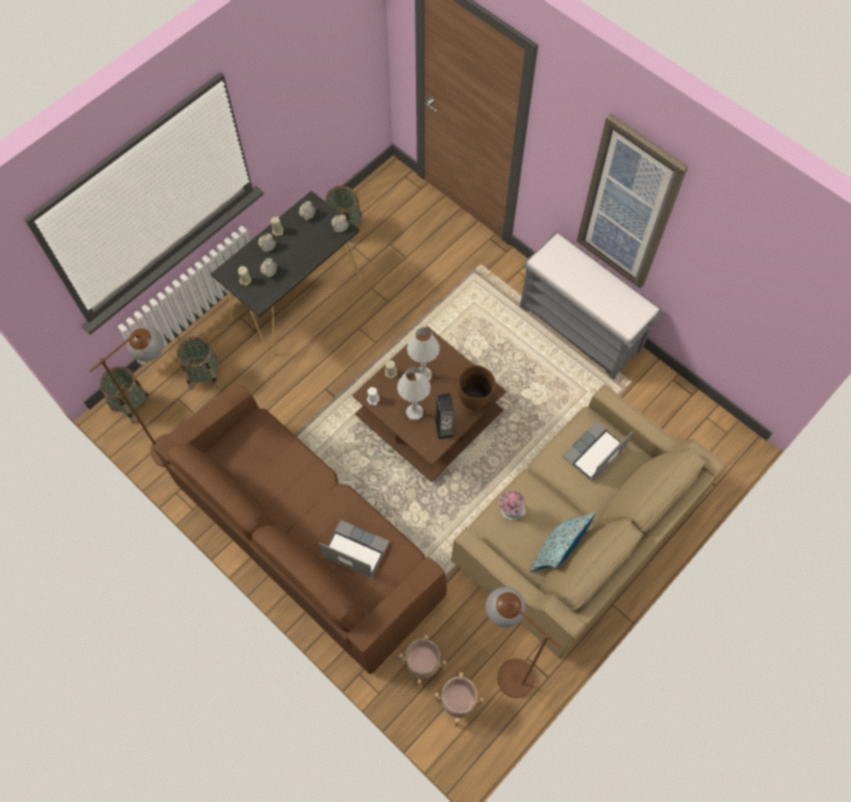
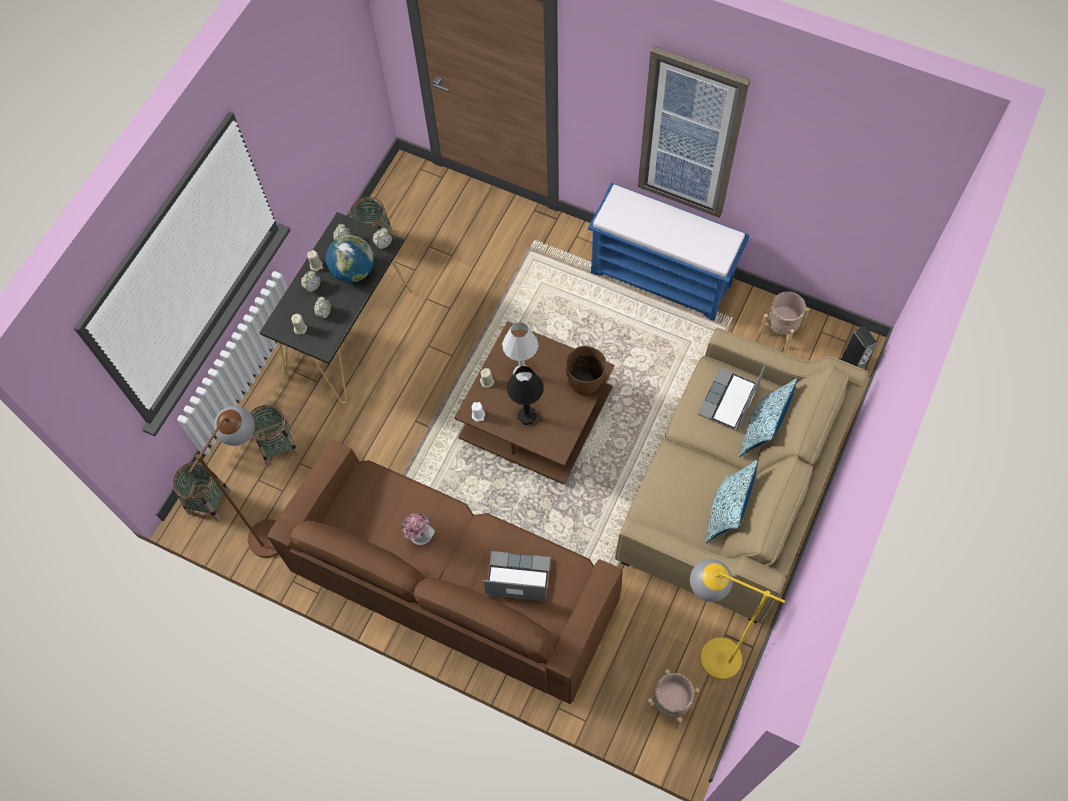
camera: 15 degrees left, 0 degrees up
(307, 244) = (353, 271): none -> globe
(414, 412) = (526, 416): white table lamp -> black table lamp
(422, 665) = (620, 677): beige planter -> beige planter (780, 329)
(444, 427) = (563, 422): speaker -> speaker (852, 364)
(505, 668) = (706, 652): brown floor lamp -> yellow floor lamp
(509, 513) = (664, 489): hat -> hat (419, 537)
(581, 328) = (662, 278): grey bench -> blue bench
(615, 488) = (762, 430): none -> pillow

